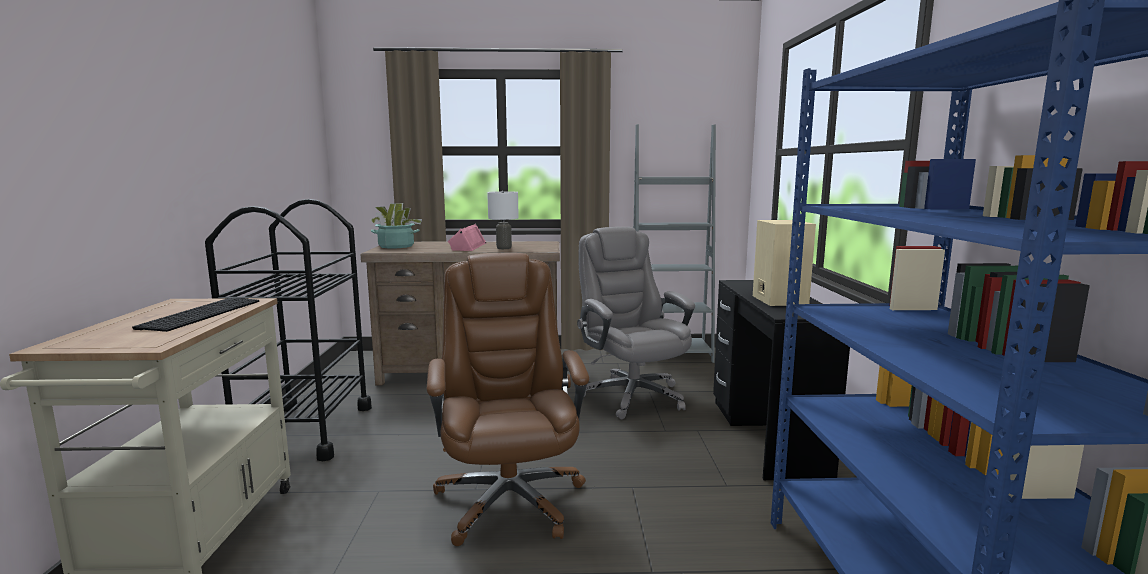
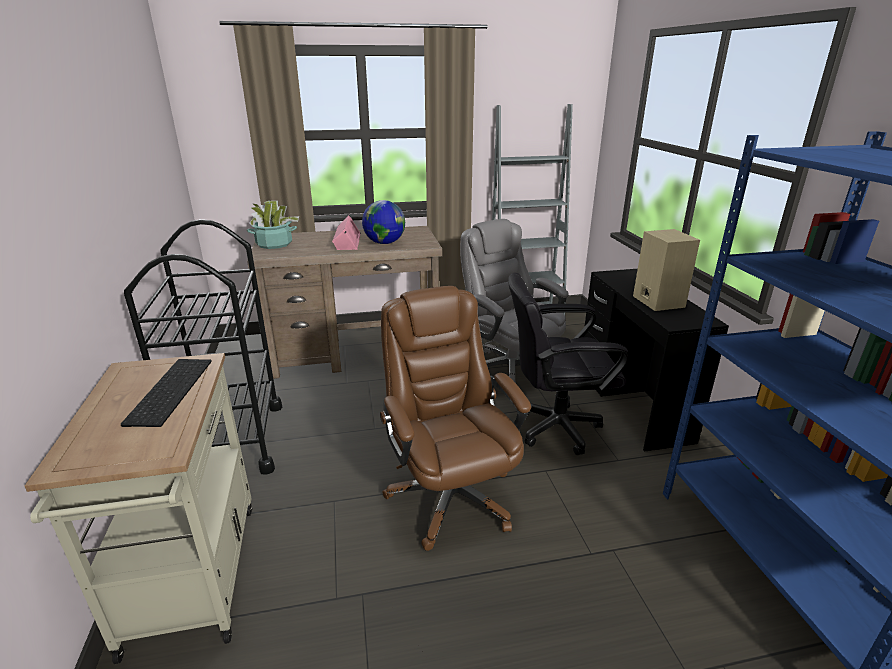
camera: 10 degrees left, 15 degrees up
(504, 248) = (384, 243): white table lamp -> globe
(658, 451) = (553, 430): none -> black office chair

